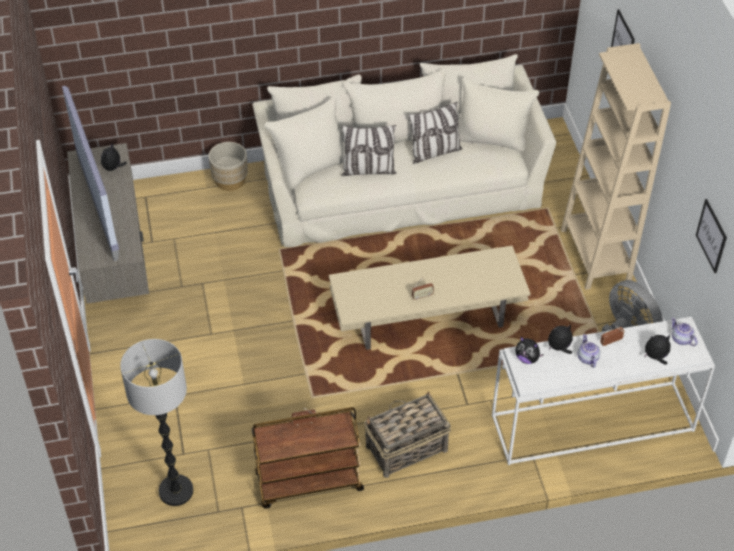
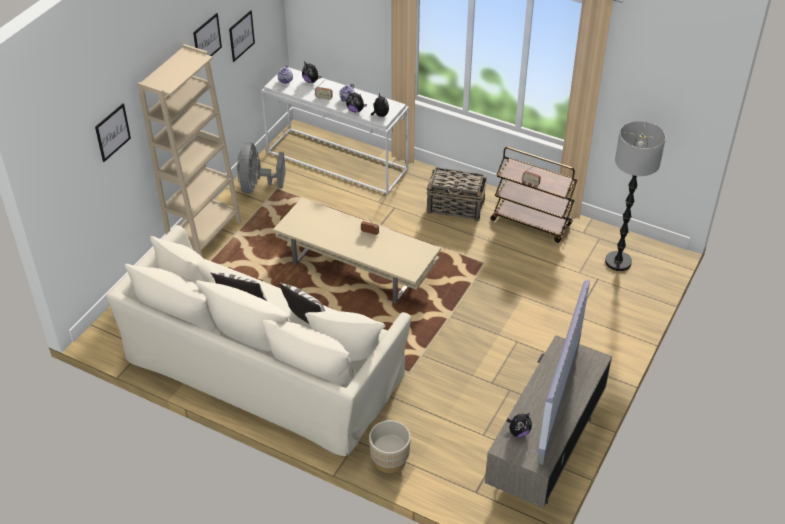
camera: 140 degrees left, 5 degrees down
(691, 157) = (207, 39): none -> picture

